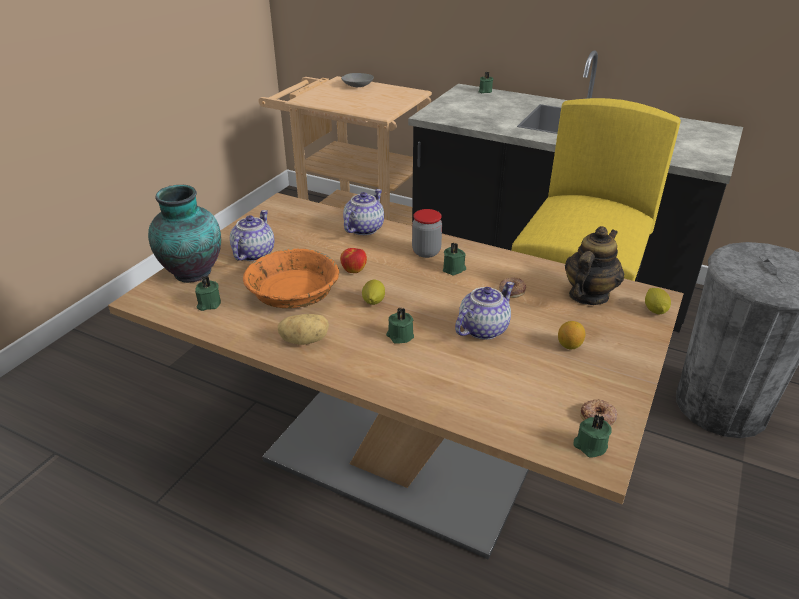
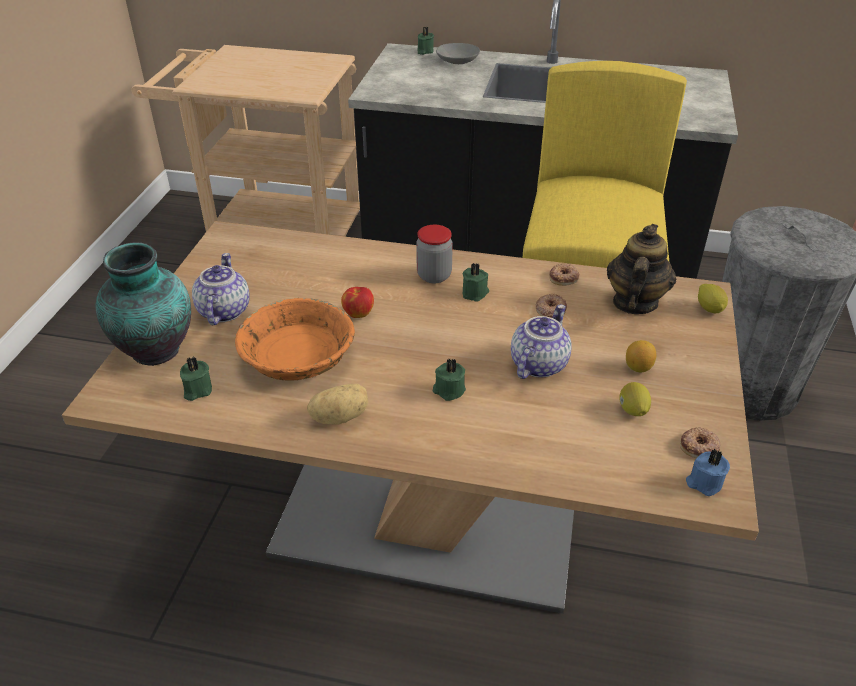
camera: 15 degrees left, 5 degrees up
(357, 85) = (257, 56): grey bowl -> grey bowl (457, 61)
(363, 228) = (346, 255): teapot -> none
(373, 302) = (399, 352): lemon -> lemon (632, 411)
(534, 268) = (564, 277): none -> donut
(590, 446) = (704, 482): green candle -> blue candle

